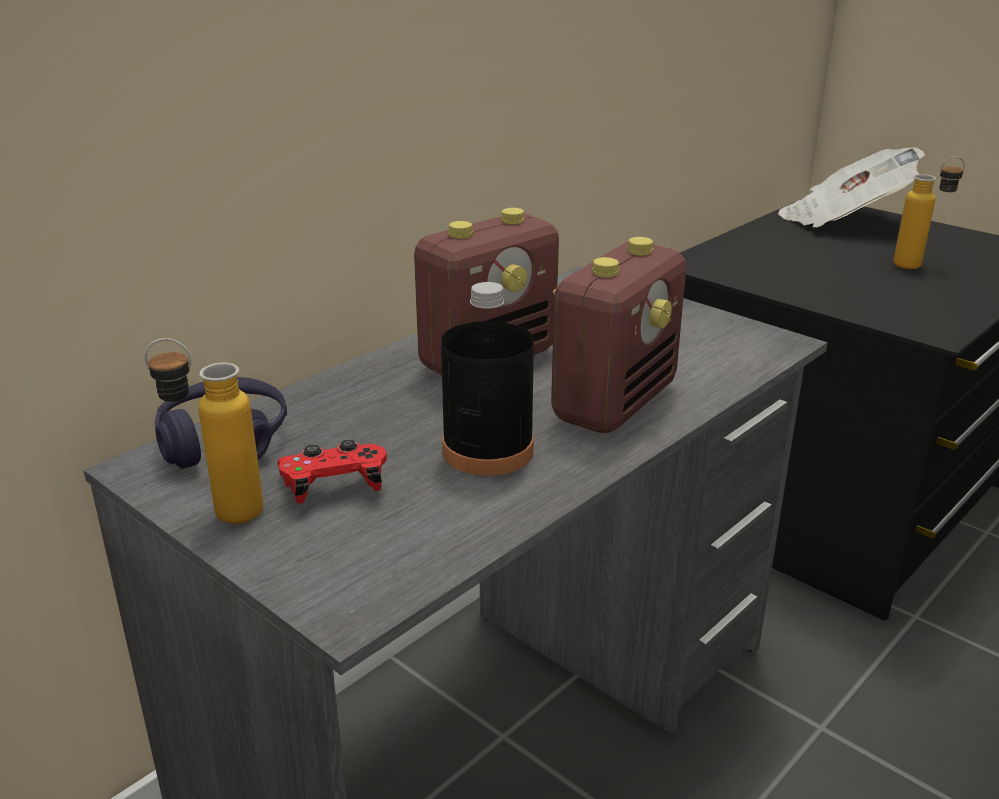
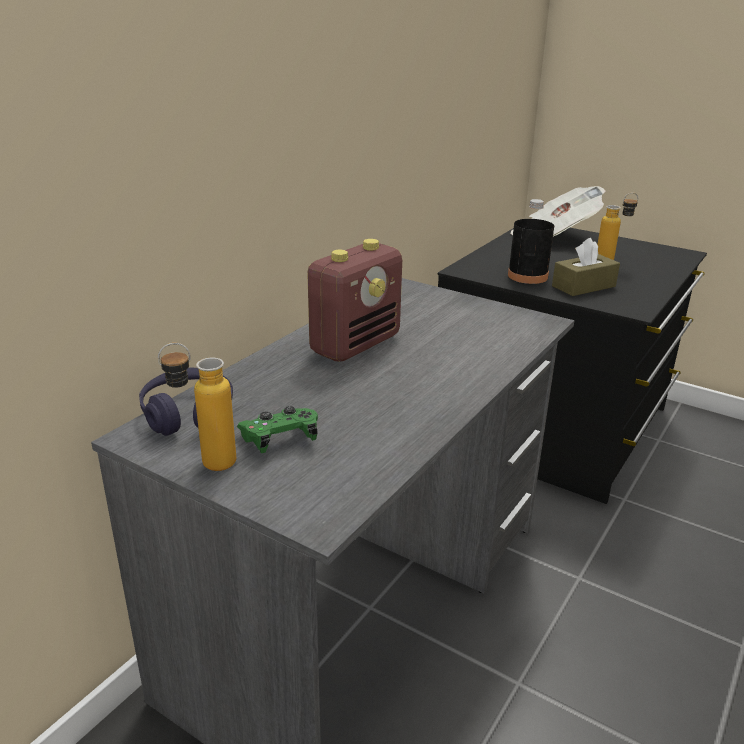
camera: 10 degrees left, 0 degrees up
(334, 486) = (280, 439): red game controller -> green game controller
(488, 451) = (377, 407): black bottle -> black bottle (527, 276)
(614, 402) = (450, 369): radio -> none
(867, 294) = (583, 286): none -> brown tissue box

